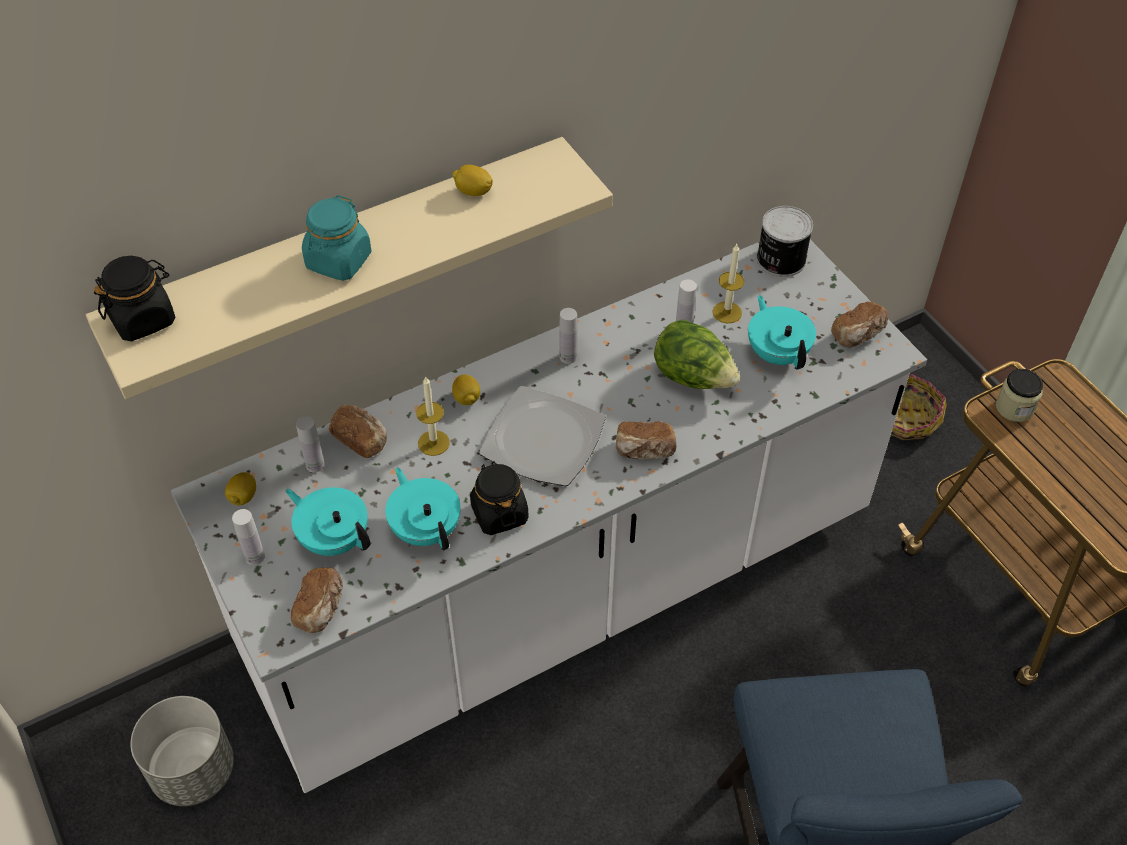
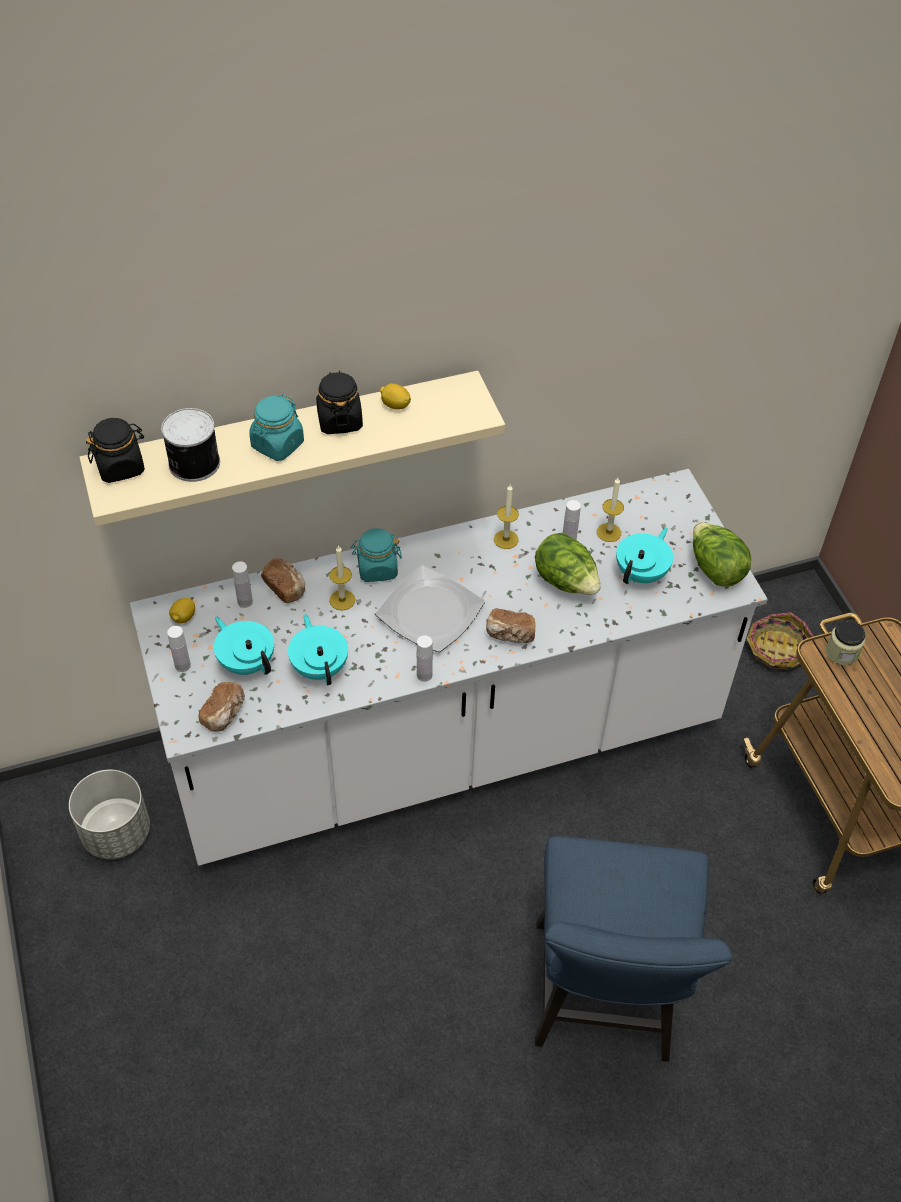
camera: 10 degrees right, 0 degrees up
(466, 398) = (377, 568): lemon -> turquoise jar
(499, 513) = (380, 664): black jar -> black jar (339, 420)
(568, 357) = (467, 548): white bottle -> white bottle (424, 675)
(610, 339) = (506, 539): none -> candle
(777, 353) = (642, 573): turquoise teapot -> turquoise teapot turned 45 degrees clockwise
(779, 259) = (665, 495): can -> can (193, 463)
(858, 335) = (715, 569): bread -> lettuce

